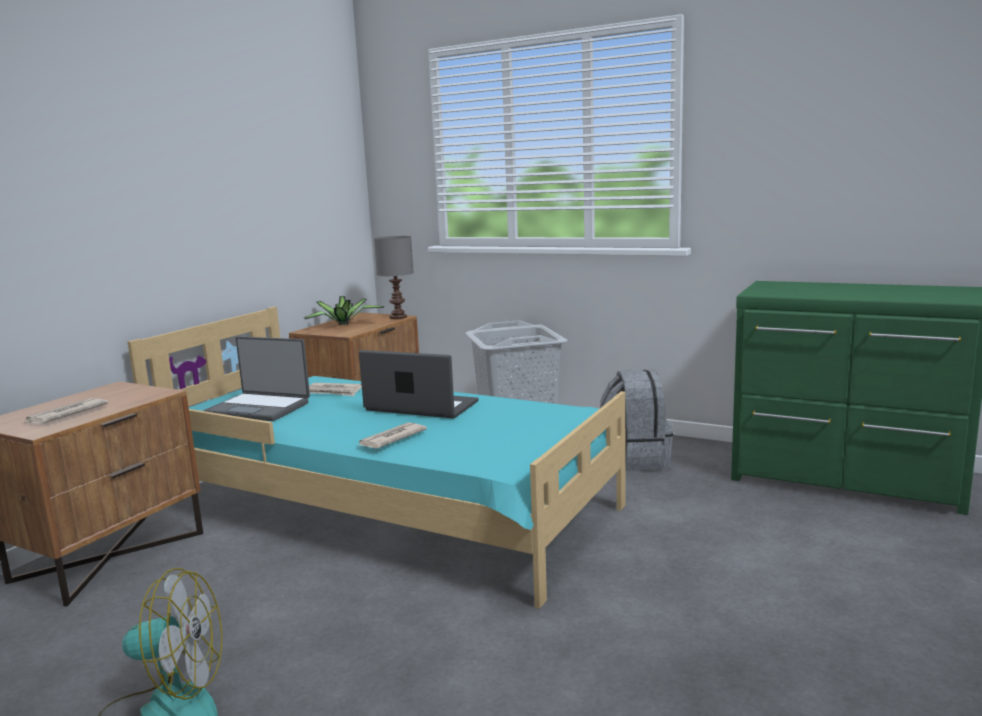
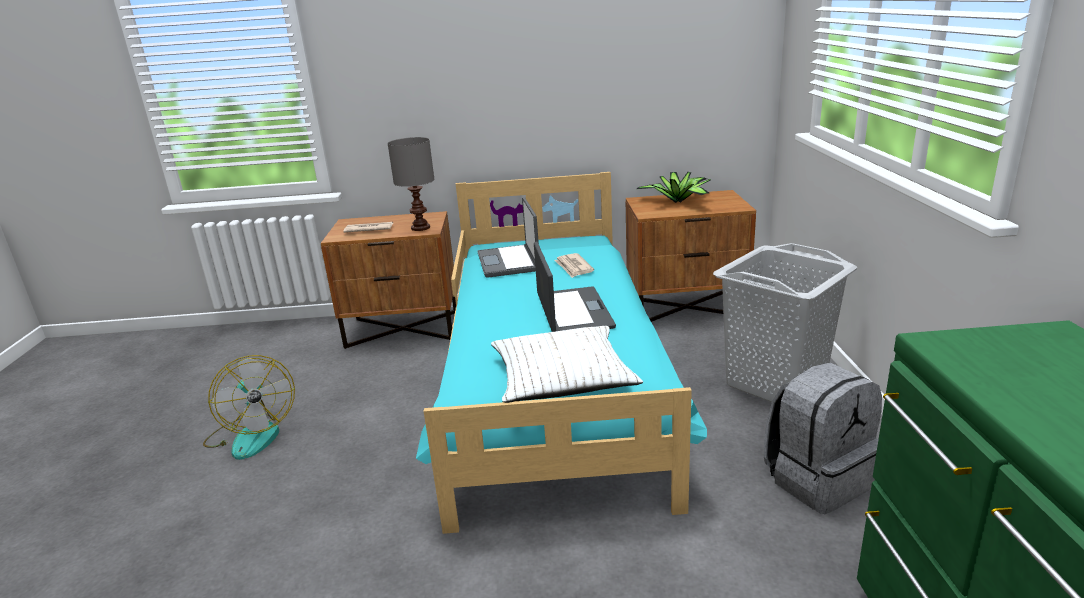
camera: 60 degrees right, 10 degrees up
(391, 439) = (484, 330): newspaper -> none
(399, 317) = (737, 207): grey table lamp -> grey table lamp (421, 228)
(528, 429) = (562, 377): none -> white pillow

